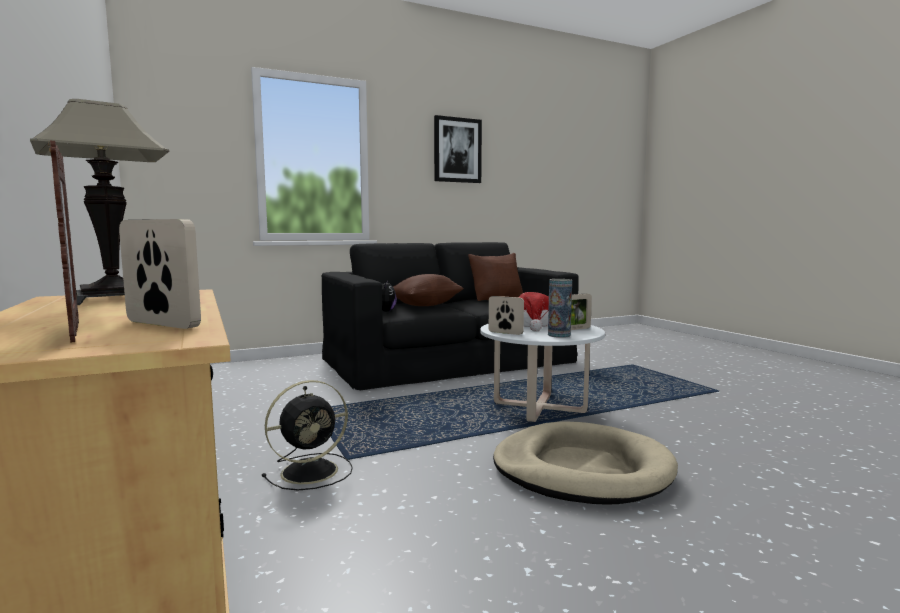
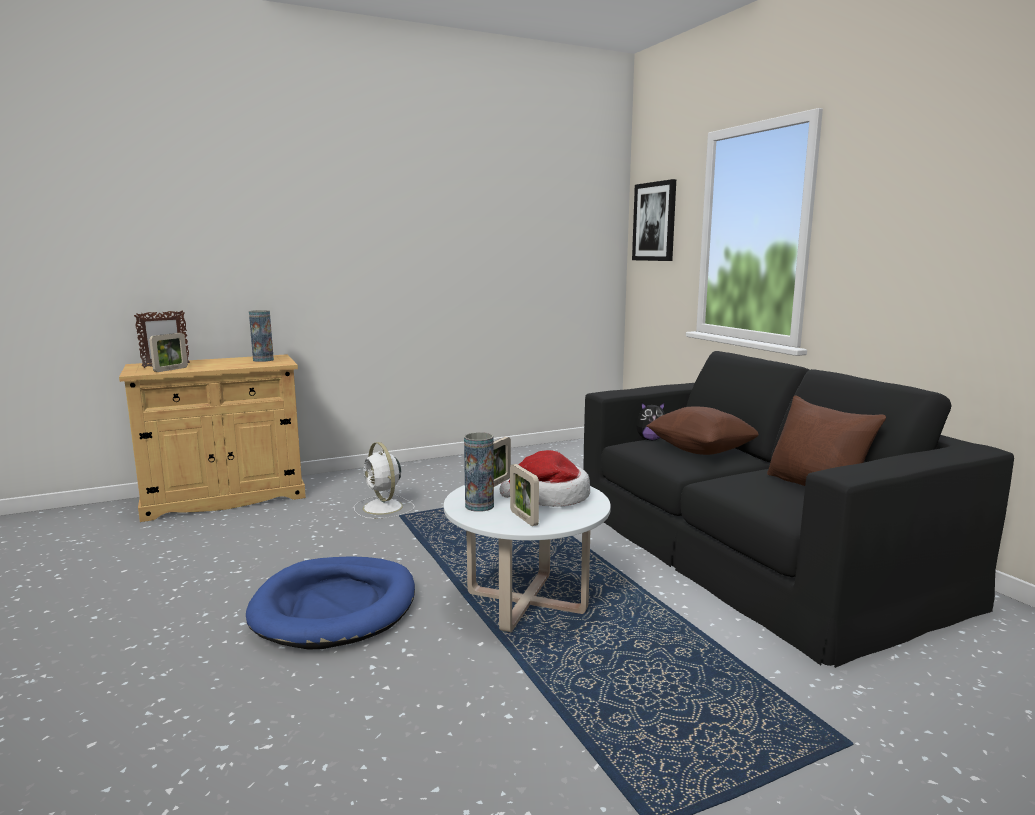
camera: 90 degrees right, 5 degrees up
(114, 298) = (263, 360): table lamp -> vase
(312, 471) = (383, 508): black fan -> white fan
(457, 150) = (963, 193): picture -> picture (654, 221)
(581, 469) = (335, 607): beige dog bed -> blue dog bed

